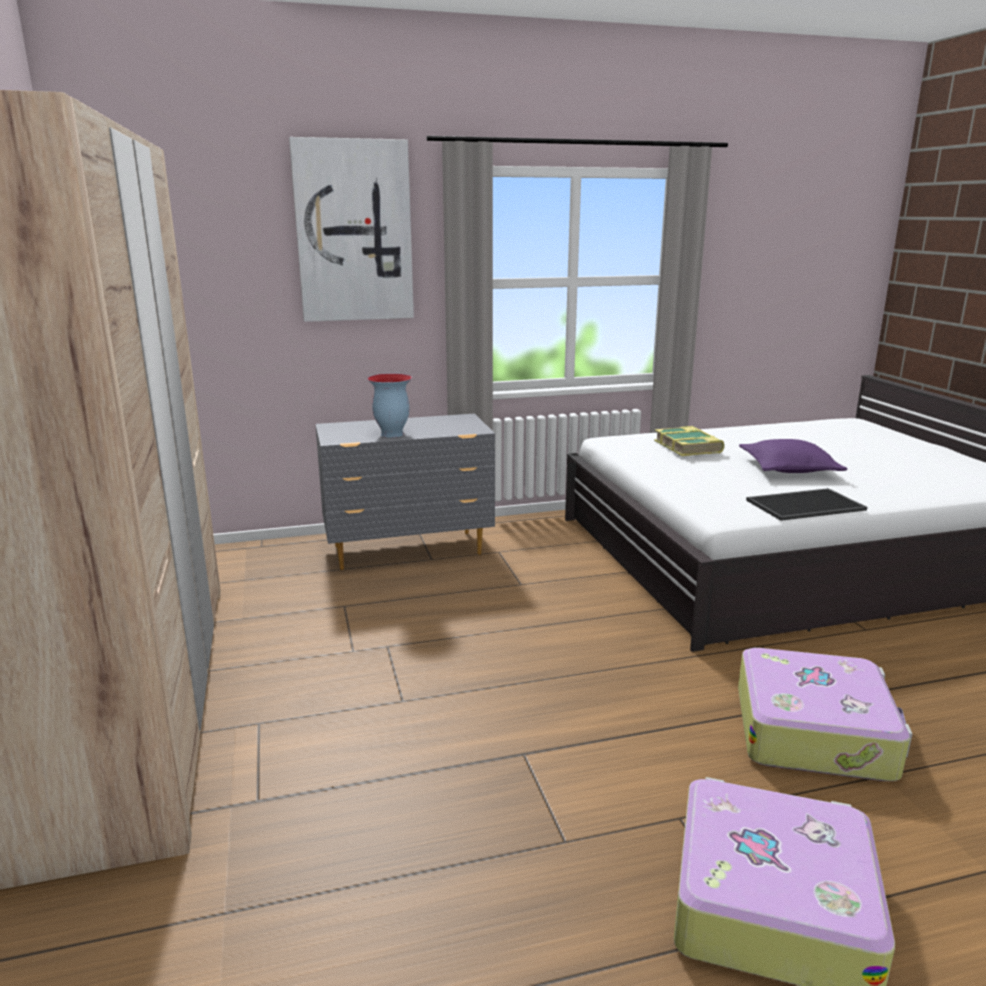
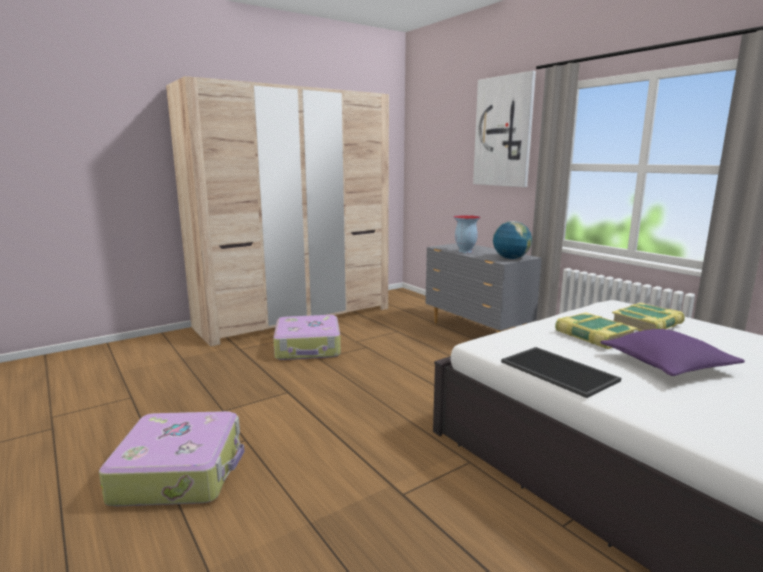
camera: 70 degrees right, 5 degrees down
(465, 424) = (510, 258): none -> globe
(711, 472) = (593, 336): none -> book
(814, 731) = (354, 489): suitcase -> suitcase (308, 348)

